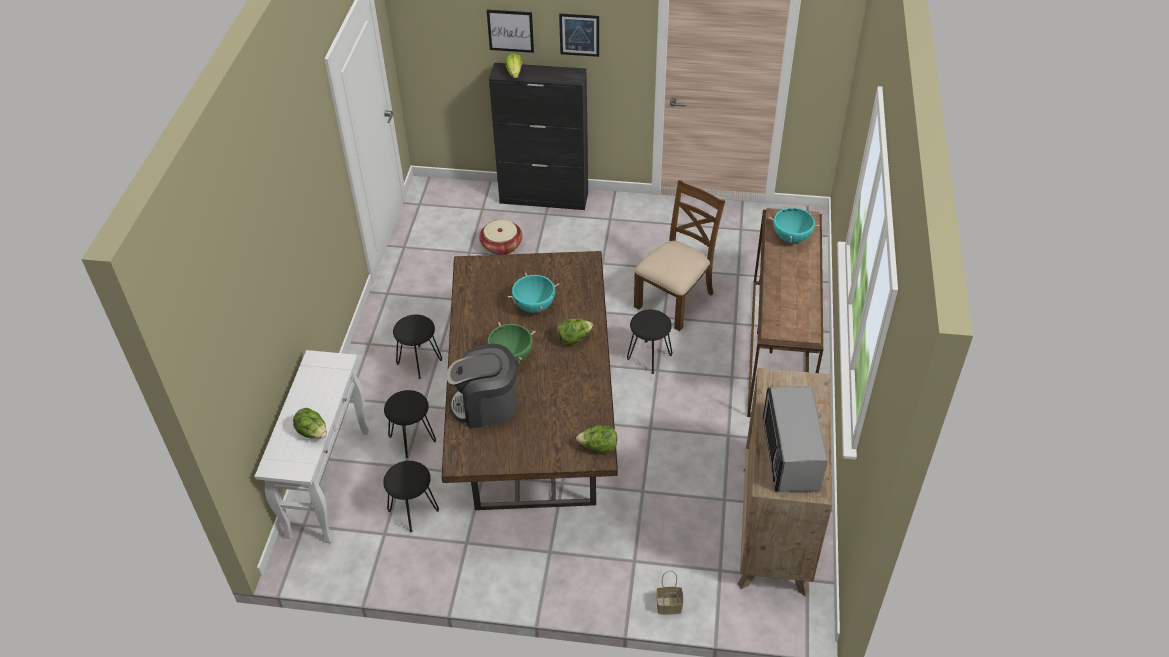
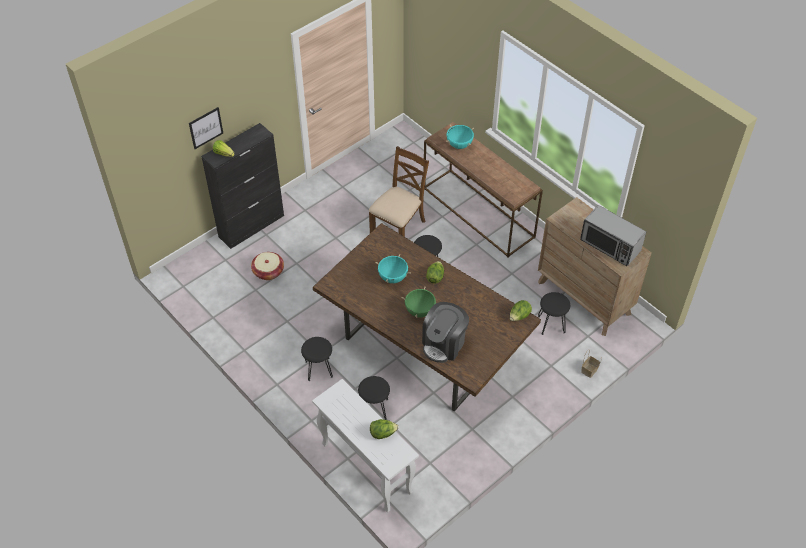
camera: 50 degrees left, 5 degrees up
(413, 510) = (426, 439): black stool -> black stool (551, 324)
(579, 34) = (249, 103): picture -> none
(675, 300) = (399, 227): brown chair -> brown chair turned 45 degrees clockwise

